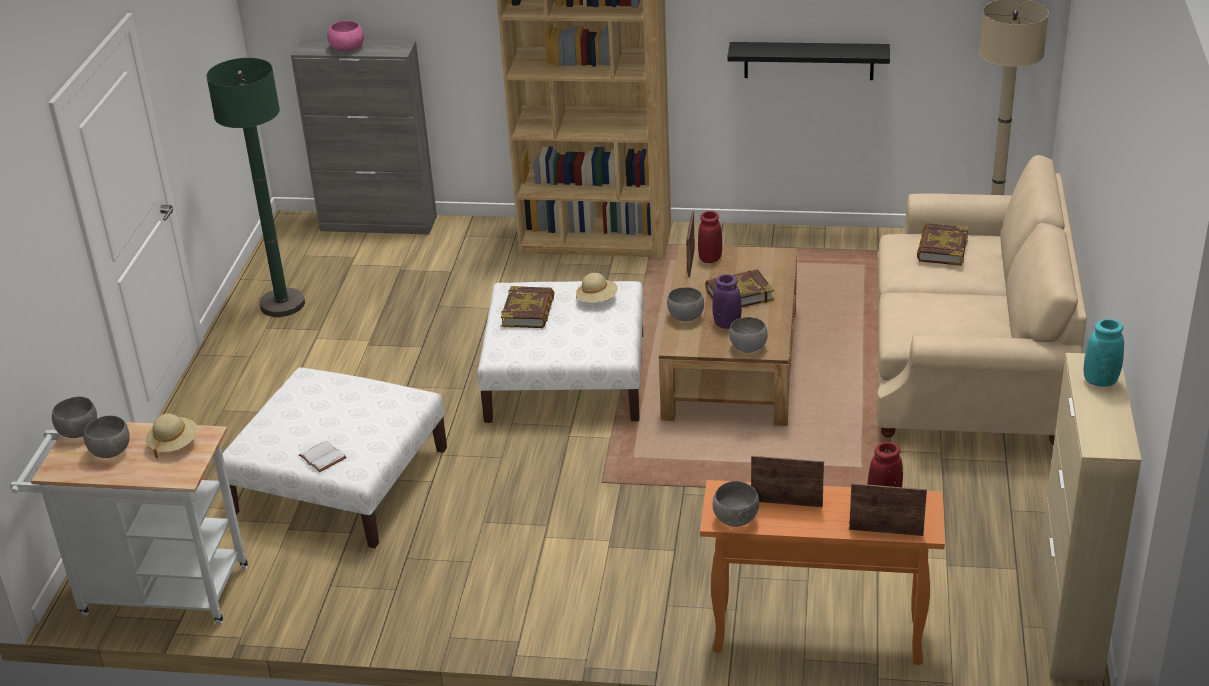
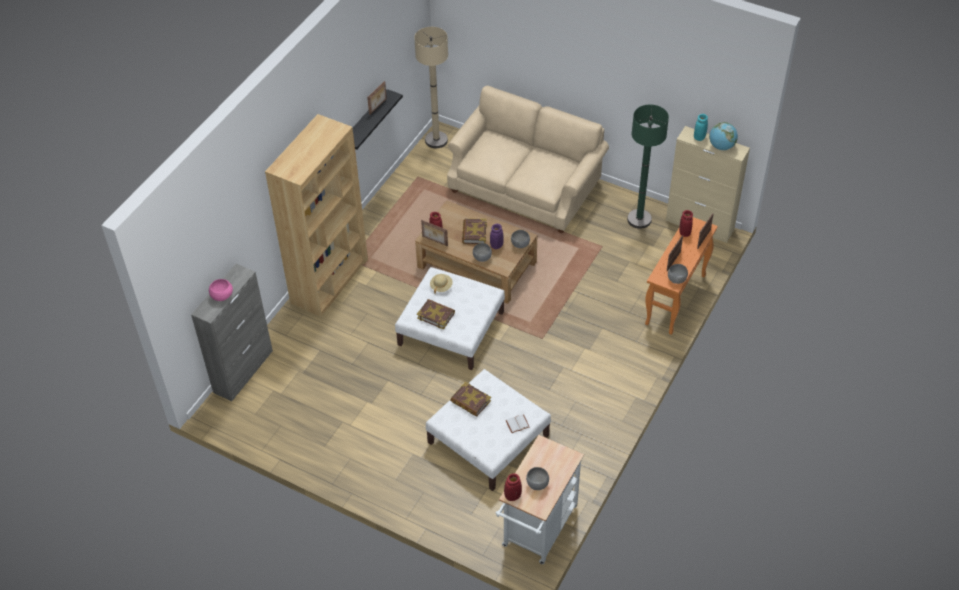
camera: 70 degrees left, 15 degrees up
(79, 431) = (512, 496): grey bowl -> red vase
(174, 444) = (543, 457): beige hat -> none
(282, 304) = (304, 434): green floor lamp -> green floor lamp (639, 219)
(838, 48) = (378, 107): none -> picture frame
(941, 249) = (493, 152): book -> book (470, 401)
(1101, 417) = (721, 146): none -> globe

